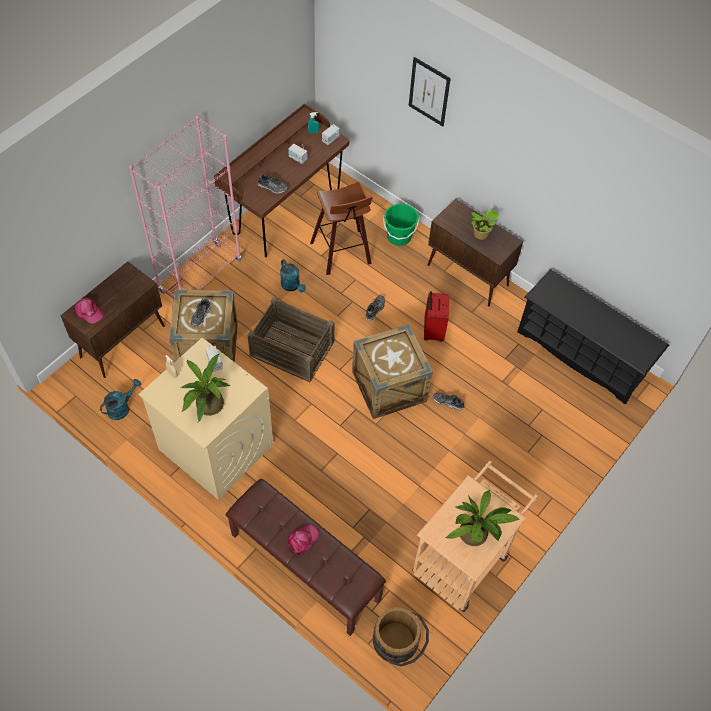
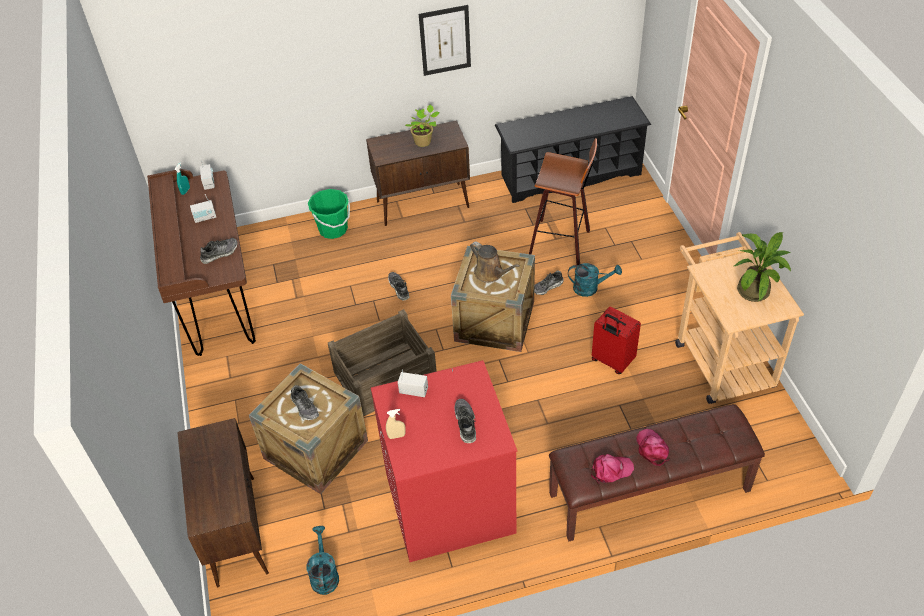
camera: 50 degrees left, 10 degrees down
(88, 312) = (211, 504): pink cap -> pink cap (611, 470)
(200, 276) = (220, 412): pink bookcase -> none
(207, 406) = (465, 423): potted plant -> shoe
(215, 447) = (449, 504): beige washing machine -> red washing machine
(292, 286) = (310, 339): turquoise watering can -> turquoise watering can (590, 288)
(343, 254) = (311, 280): stool -> stool (561, 244)
(393, 354) = (491, 273): none -> brown watering can
(398, 645) = (782, 456): brown bucket -> none
(429, 92) = (289, 41): picture -> picture (445, 40)
(432, 331) = (460, 259): red suitcase -> red suitcase (612, 361)

